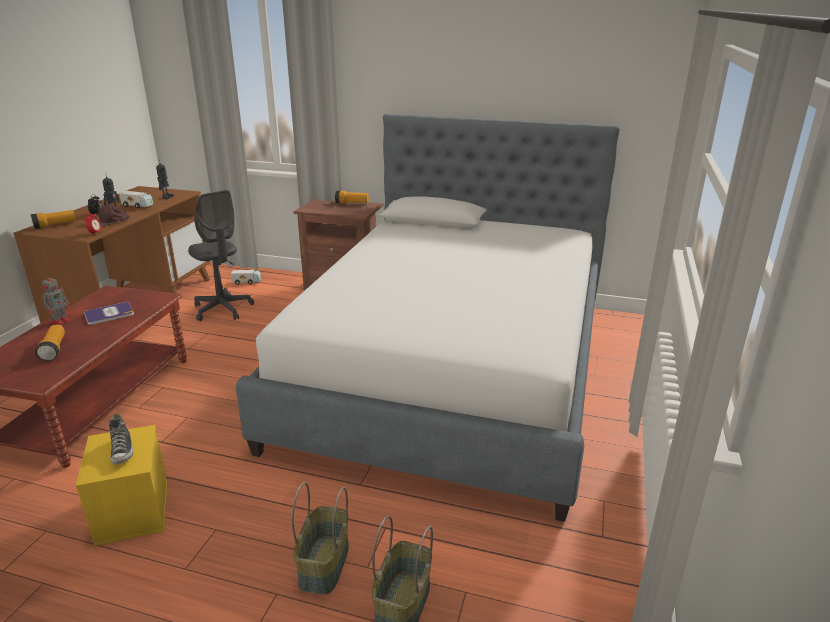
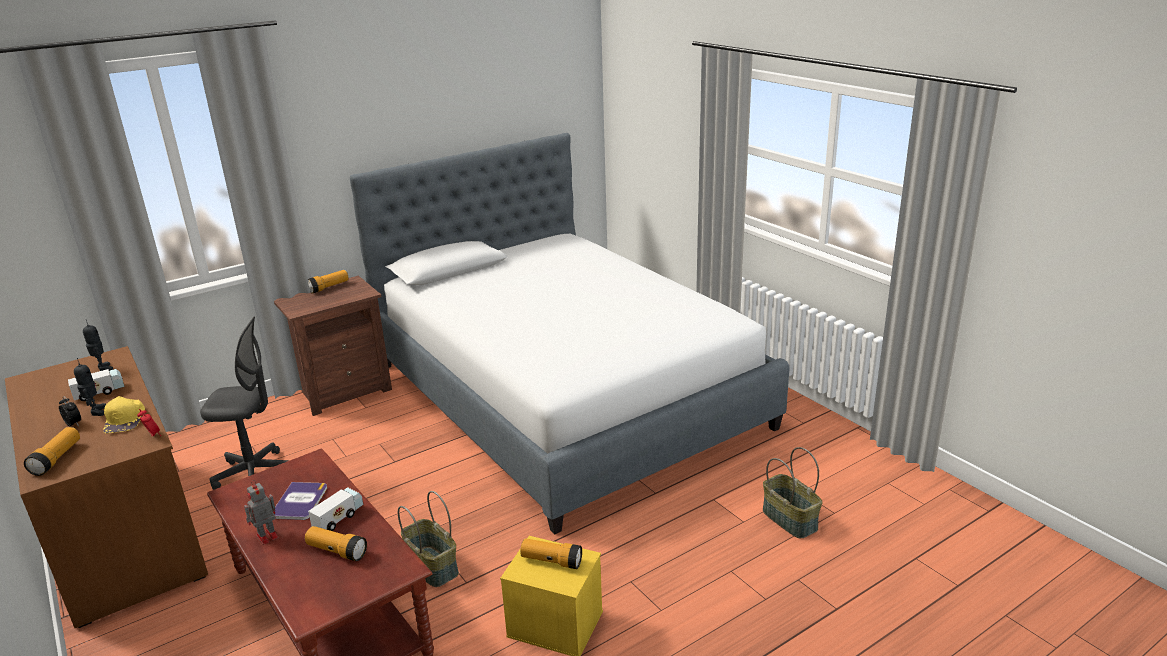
camera: 50 degrees left, 0 degrees up
(61, 321) = (266, 537): toy robot -> toy robot turned 105 degrees counterclockwise
(110, 221) = (126, 419): brown cap -> yellow cap
(122, 451) = (551, 561): shoe -> flashlight
(247, 282) = (216, 440): toy truck -> toy truck (338, 518)
(325, 565) = (724, 539): basket -> basket (433, 566)

